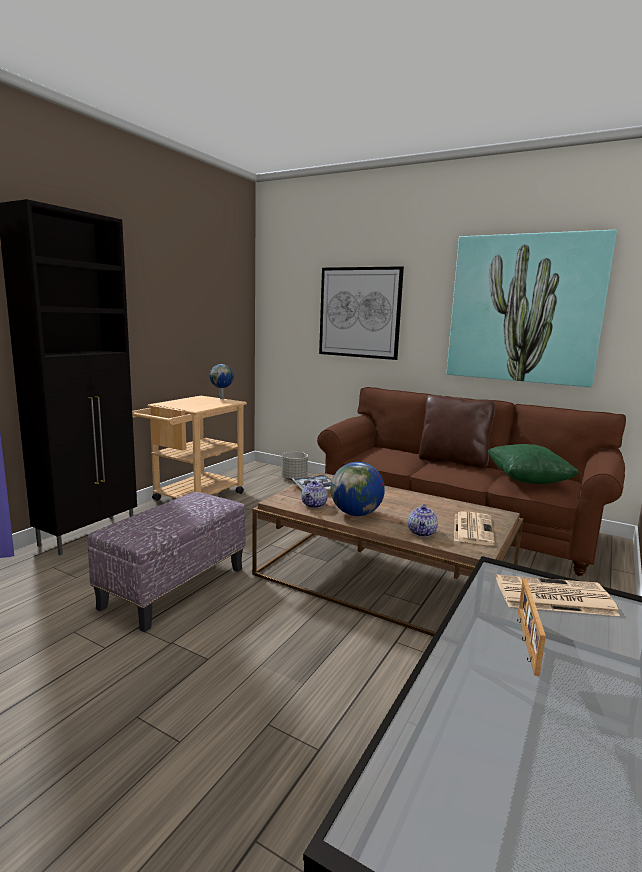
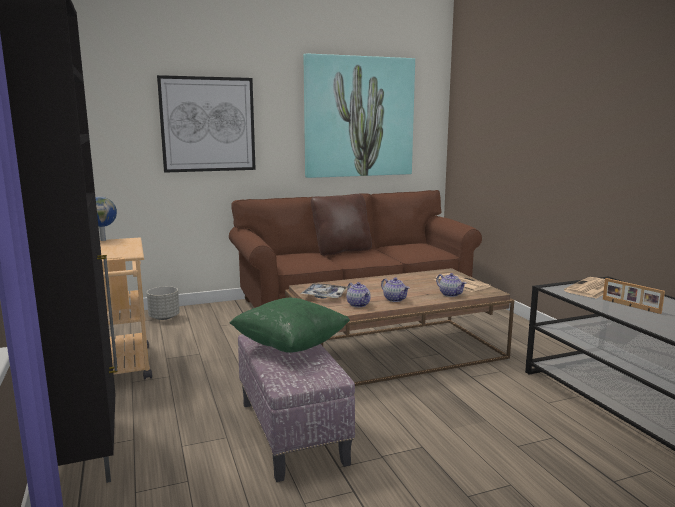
camera: 50 degrees left, 0 degrees up
(356, 514) = (395, 299): globe -> teapot
(527, 480) = (412, 249): green pillow -> green pillow (290, 346)

